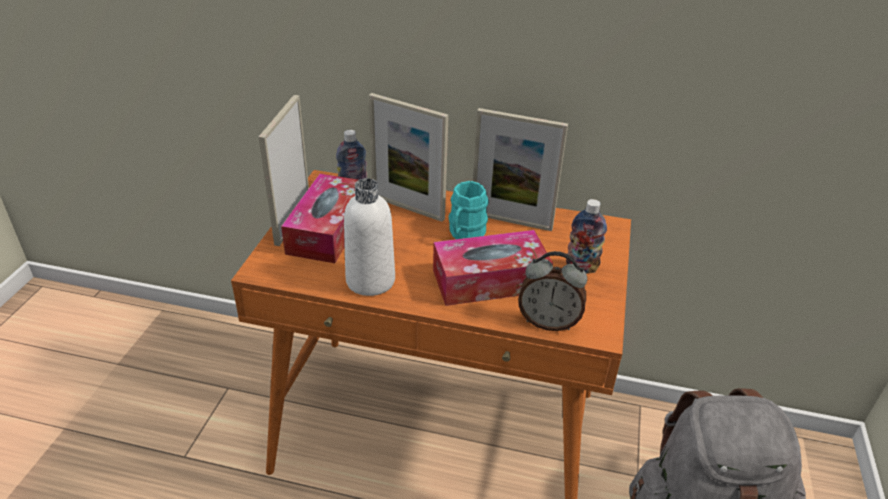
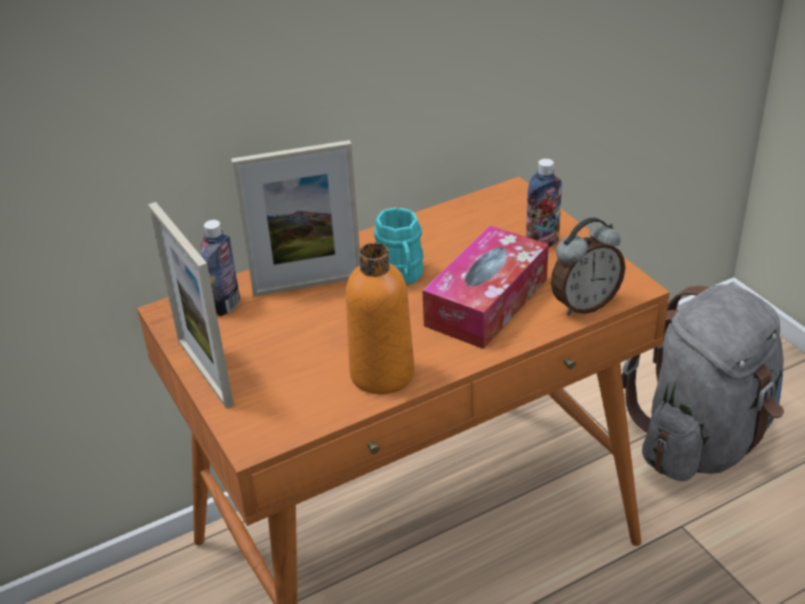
camera: 40 degrees left, 0 degrees up
(328, 230) = (259, 356): tissue box -> none
(370, 280) = (382, 374): white bottle -> orange bottle
(511, 221) = (424, 238): picture frame -> none

